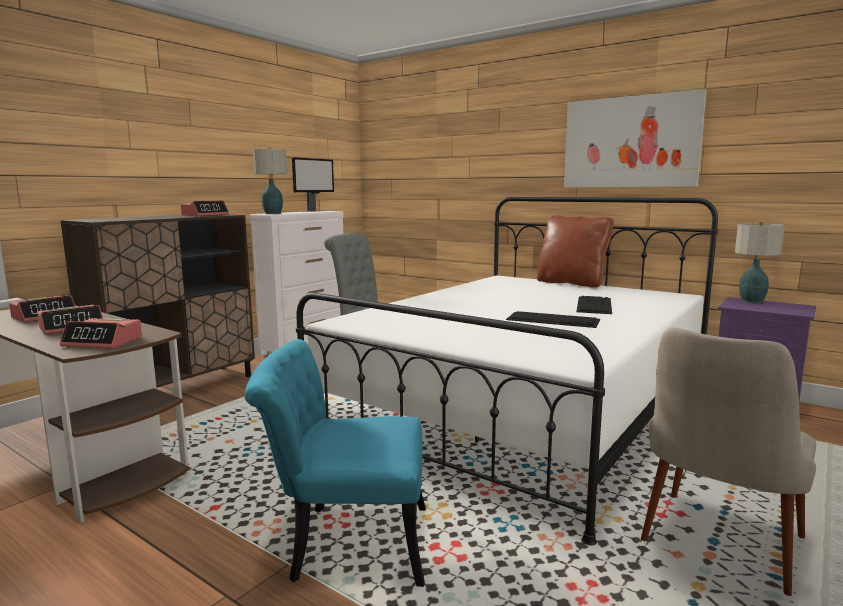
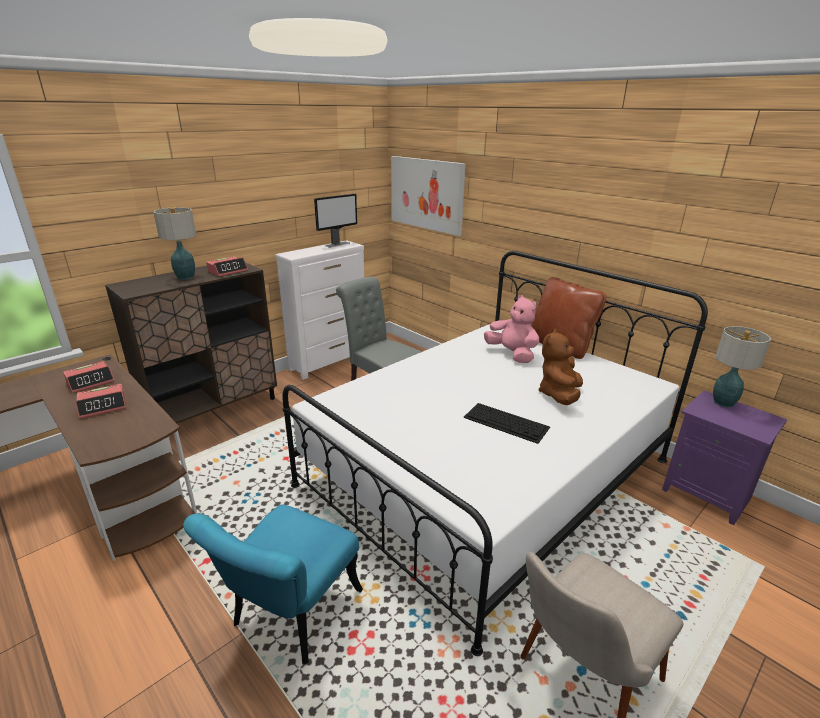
camera: 10 degrees right, 15 degrees up
(103, 342) = (117, 437): alarm clock -> none
(273, 214) = (295, 256): table lamp -> table lamp (185, 277)
(345, 543) = (289, 617): turquoise chair -> turquoise chair turned 75 degrees counterclockwise
(527, 289) = (512, 354): none -> pink plush toy
(593, 304) = (559, 395): keyboard -> brown plush toy
(630, 142) = (635, 219): picture -> picture (426, 194)

